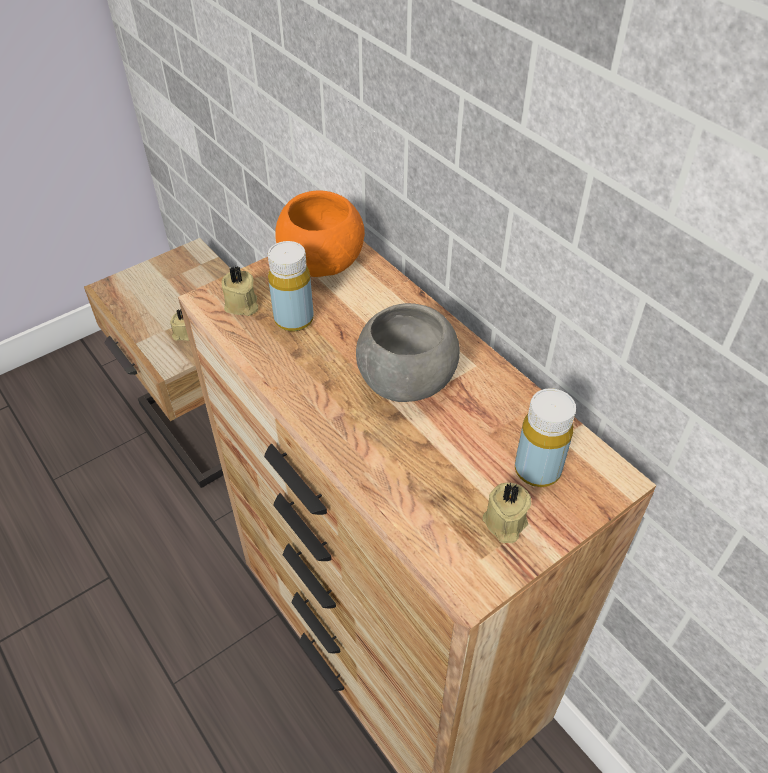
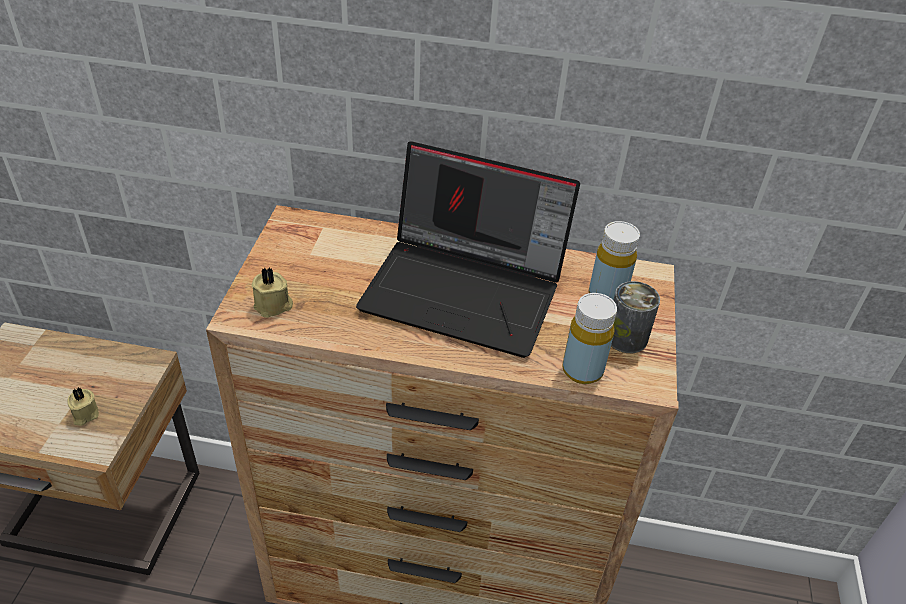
camera: 45 degrees left, 5 degrees down
(294, 319) = (330, 293): yellow bottle -> yellow bottle (582, 370)
(322, 262) = (299, 241): orange bowl -> none
(407, 383) = (467, 290): grey bowl -> laptop
(504, 523) = (626, 337): beige candle -> can

